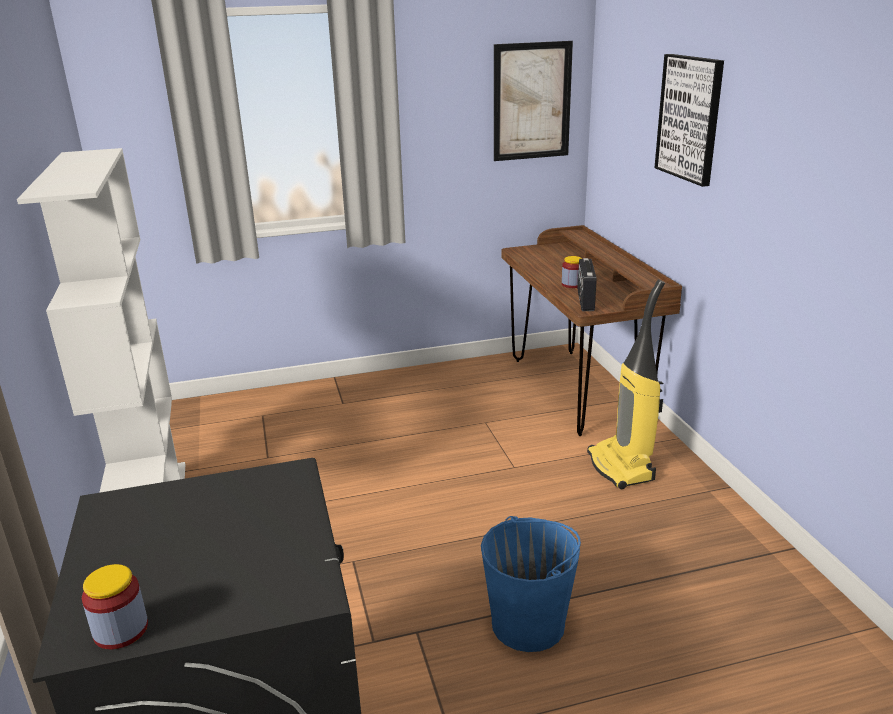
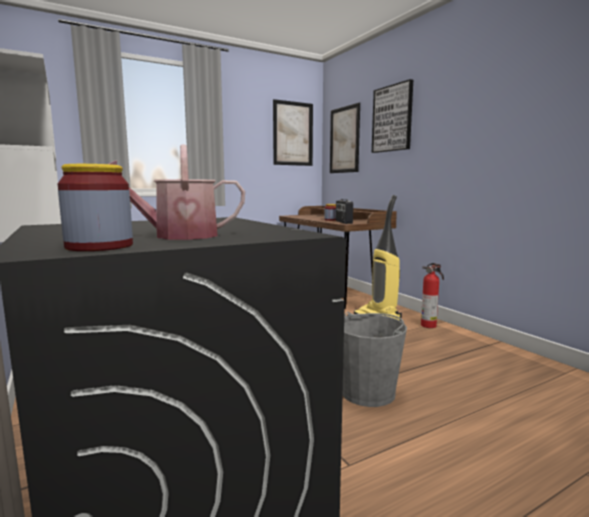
camera: 15 degrees left, 15 degrees down
(197, 589) = (177, 236): none -> watering can
(529, 624) = (368, 392): blue bucket -> grey bucket
(621, 122) = (344, 140): none -> picture
(697, 495) = (429, 326): none -> fire extinguisher

